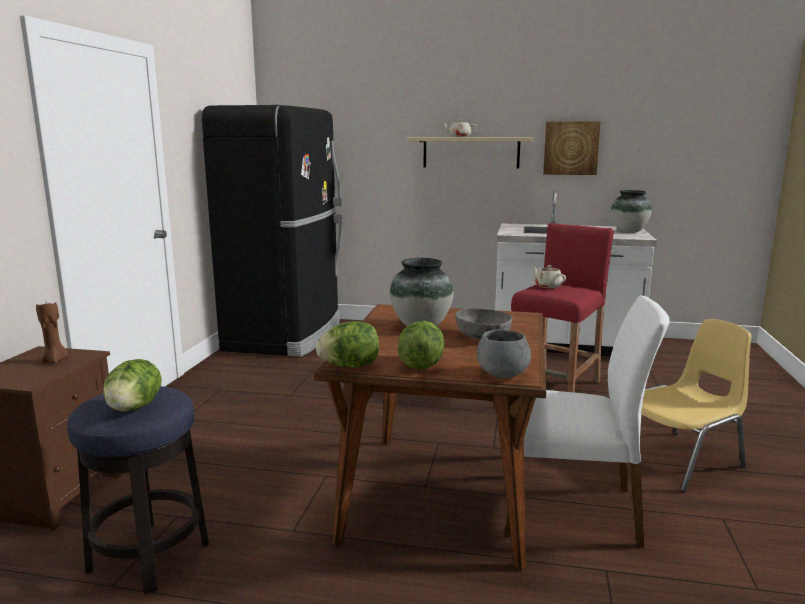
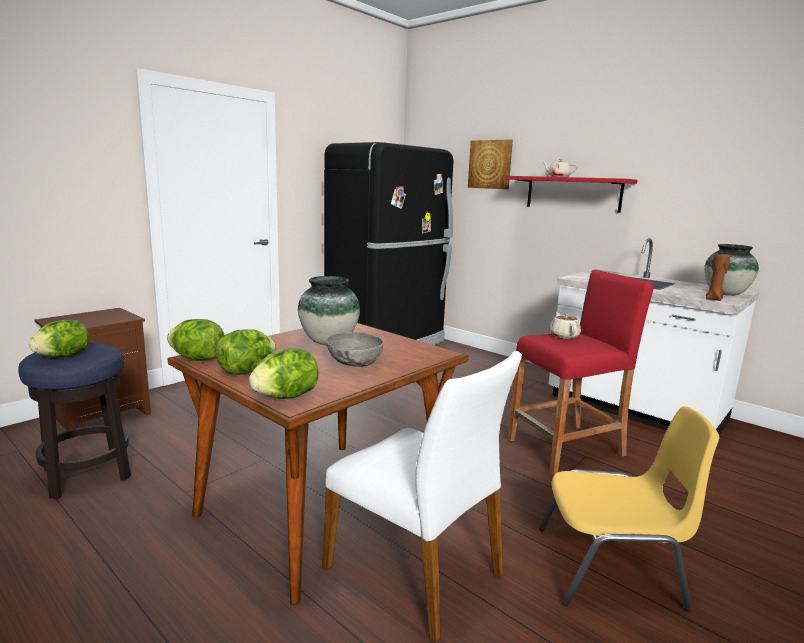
camera: 30 degrees right, 0 degrees up
(55, 360) = (106, 318): brown candle -> brown candle (714, 299)
(471, 152) = (573, 193): beige shelf -> red shelf
(503, 374) = (286, 397): grey bowl -> lettuce
(571, 148) = (681, 193): picture -> picture (490, 164)

